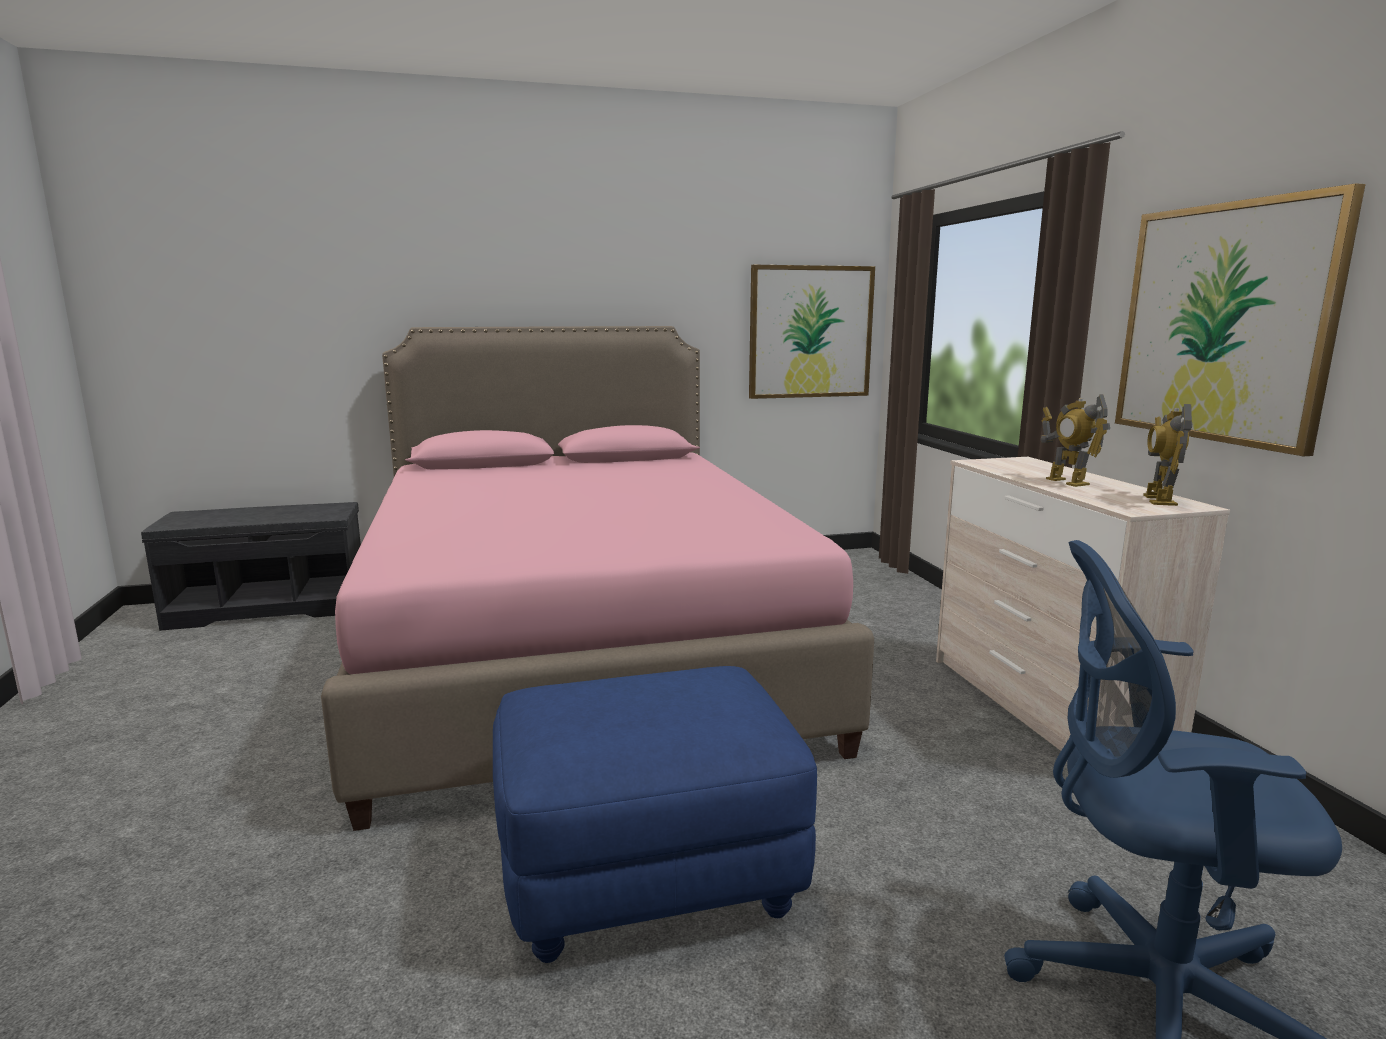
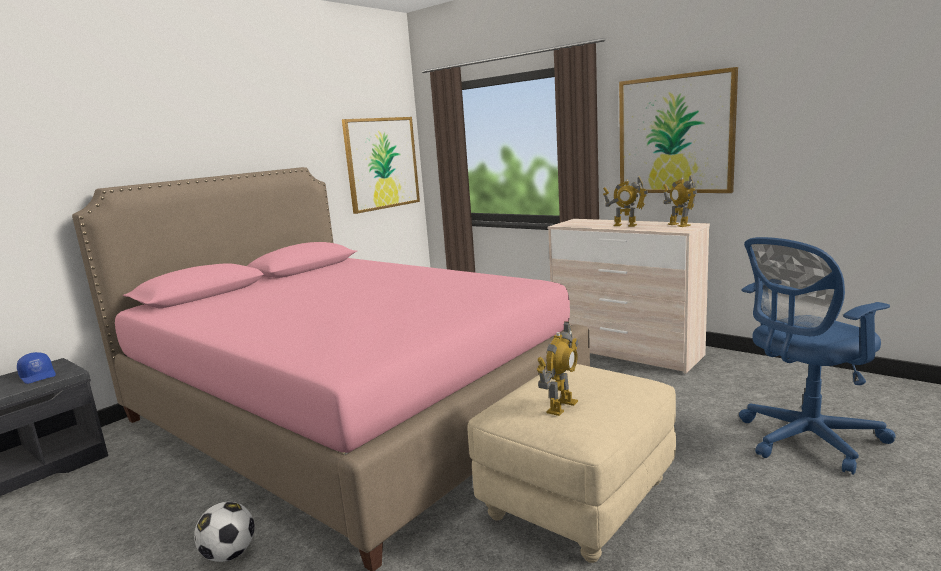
camera: 35 degrees left, 0 degrees up
(295, 747) = (229, 554): none -> football
(313, 513) = (39, 376): none -> blue cap
(589, 718) = (561, 406): none -> toy robot
(650, 874) = (577, 498): blue ottoman -> beige ottoman

